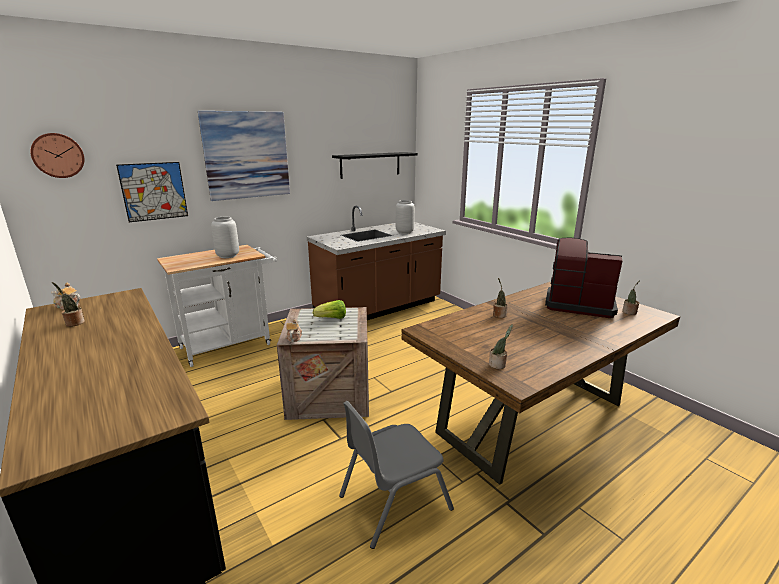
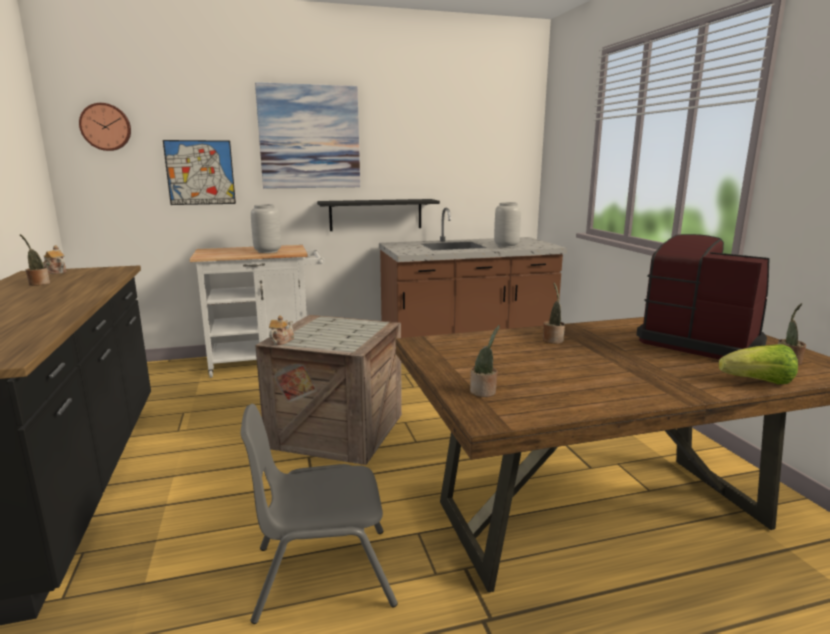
camera: 20 degrees right, 5 degrees down
(332, 318) = (345, 329): lettuce -> lettuce (758, 382)
(370, 165) = (474, 158): black shelf -> black shelf (376, 214)

